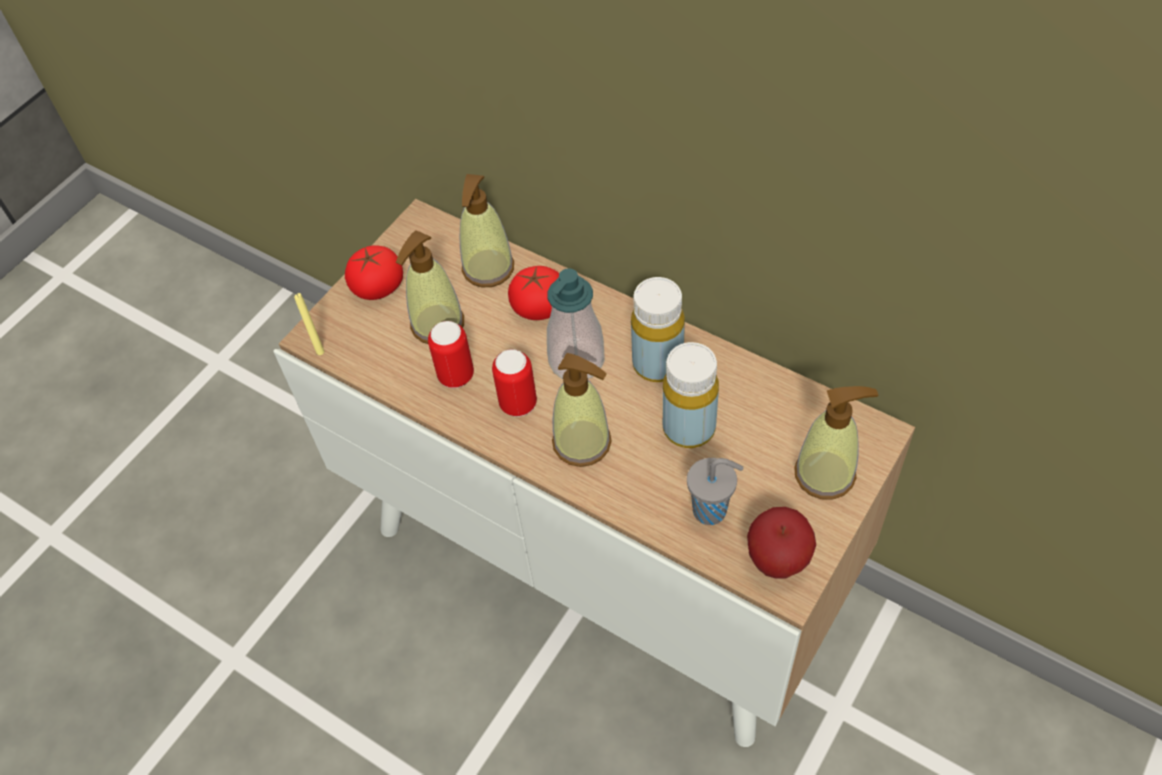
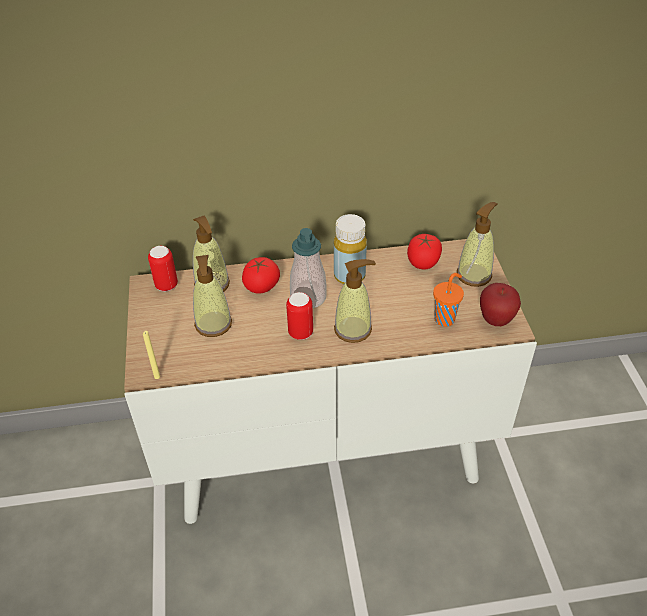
camera: 45 degrees left, 10 degrees down
(378, 287) = (157, 327): tomato -> tomato (423, 262)
(456, 375) = (252, 340): can -> can (166, 285)
(689, 428) = (395, 293): yellow bottle -> none
(712, 510) = (445, 319): grey cup -> orange cup

